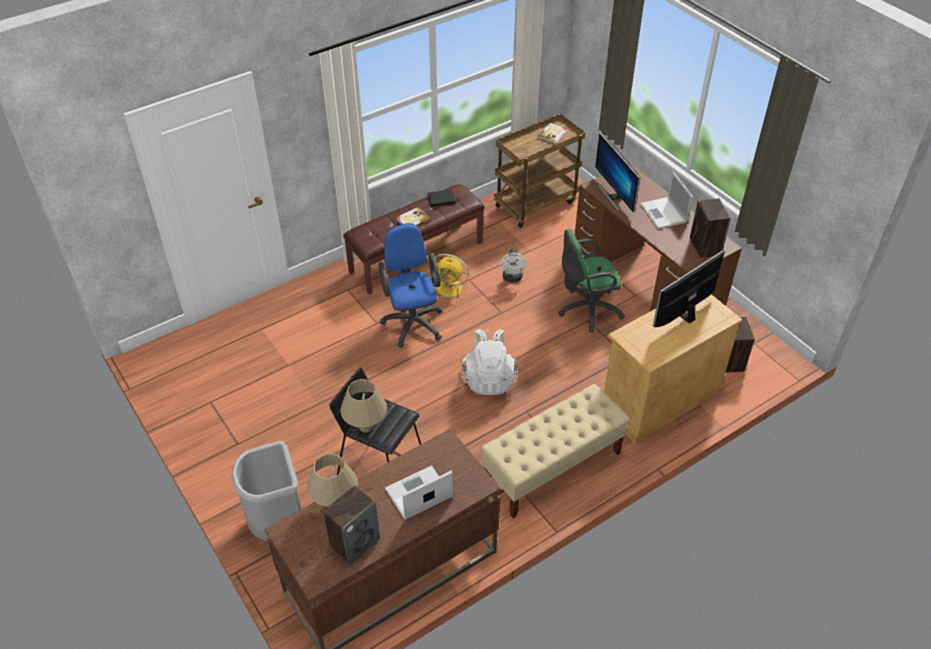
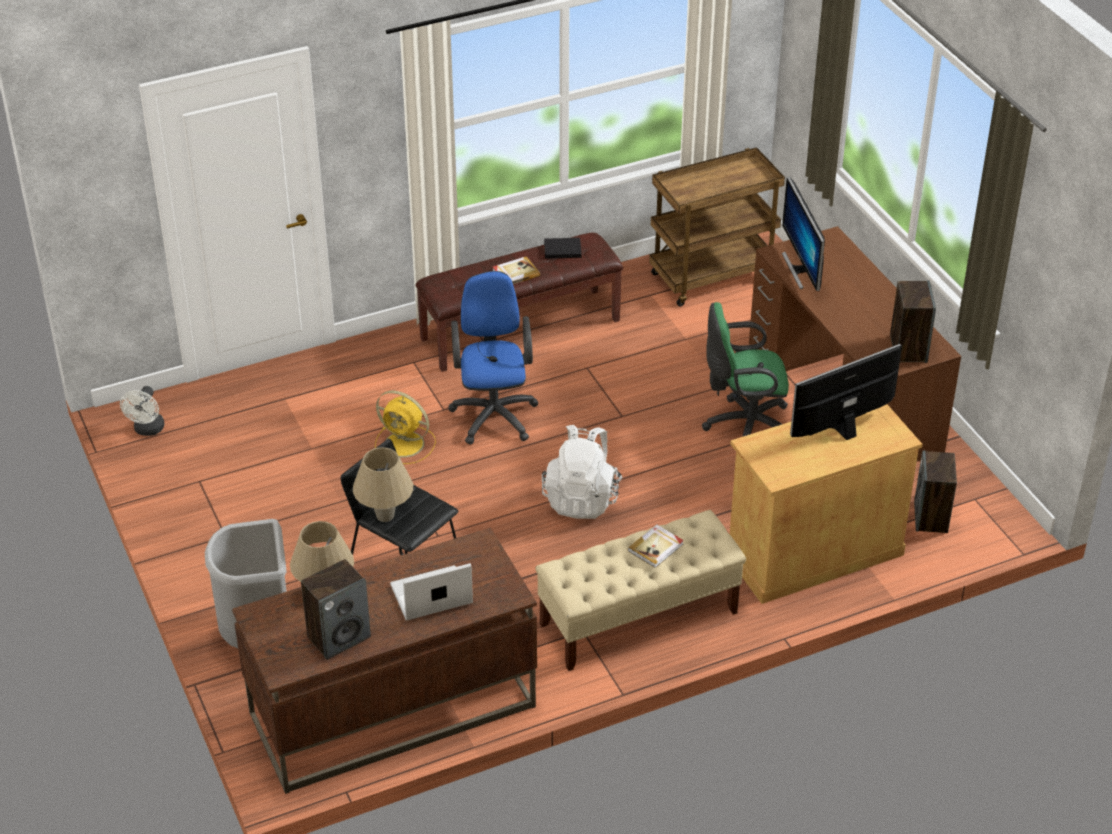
camera: 10 degrees right, 5 degrees down
(451, 288) = (558, 376): yellow fan -> yellow fan (406, 444)
(512, 278) = (650, 373): white fan -> white fan (147, 430)
(552, 134) = (738, 176): book -> book (656, 547)
(664, 213) = (865, 299): laptop -> none

